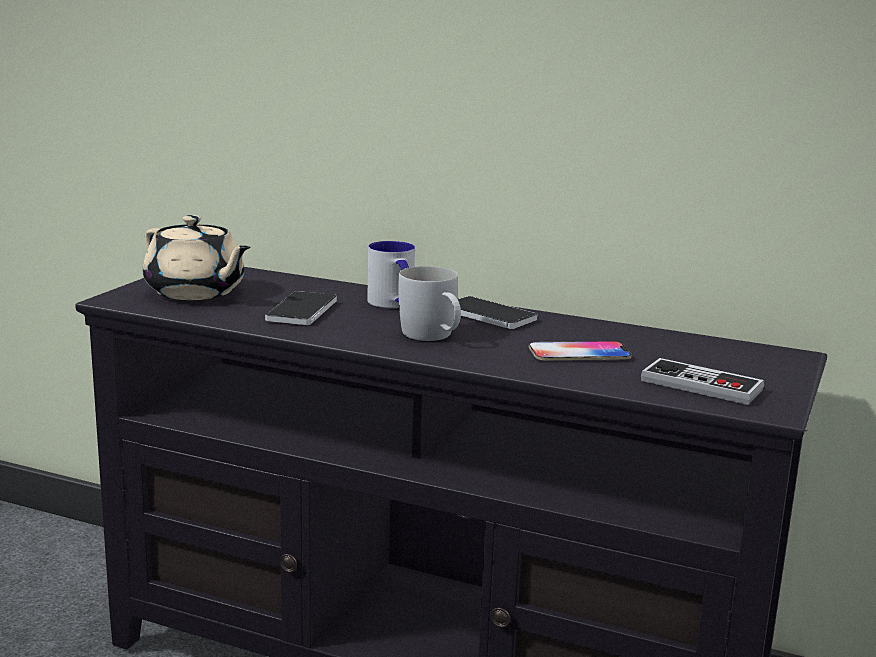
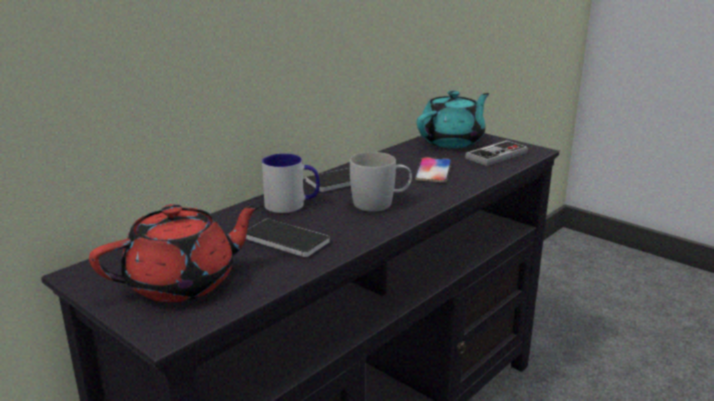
camera: 70 degrees left, 5 degrees up
(196, 292) = (184, 283): beige teapot -> red teapot
(731, 357) = (452, 141): none -> turquoise teapot

